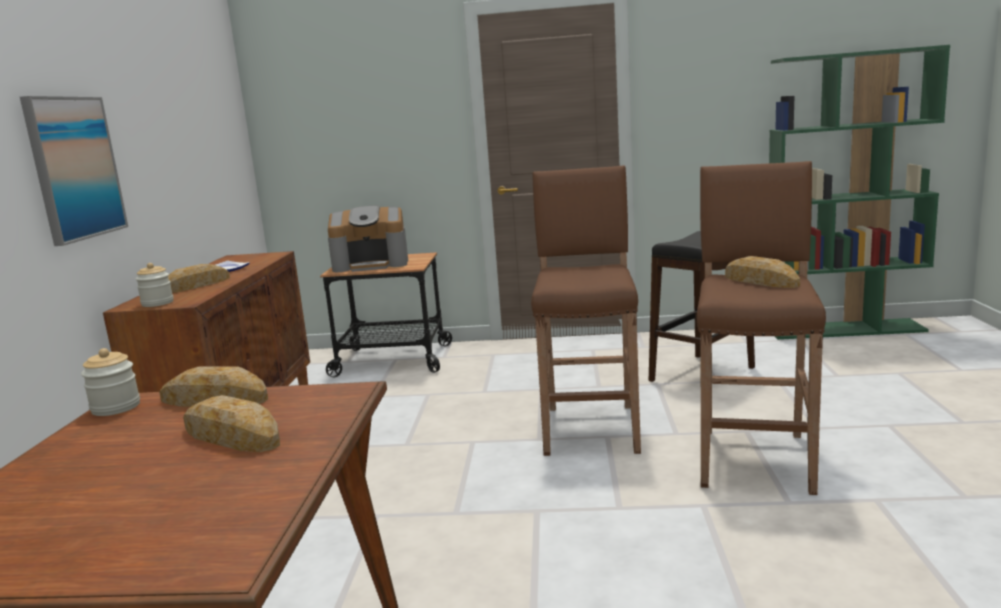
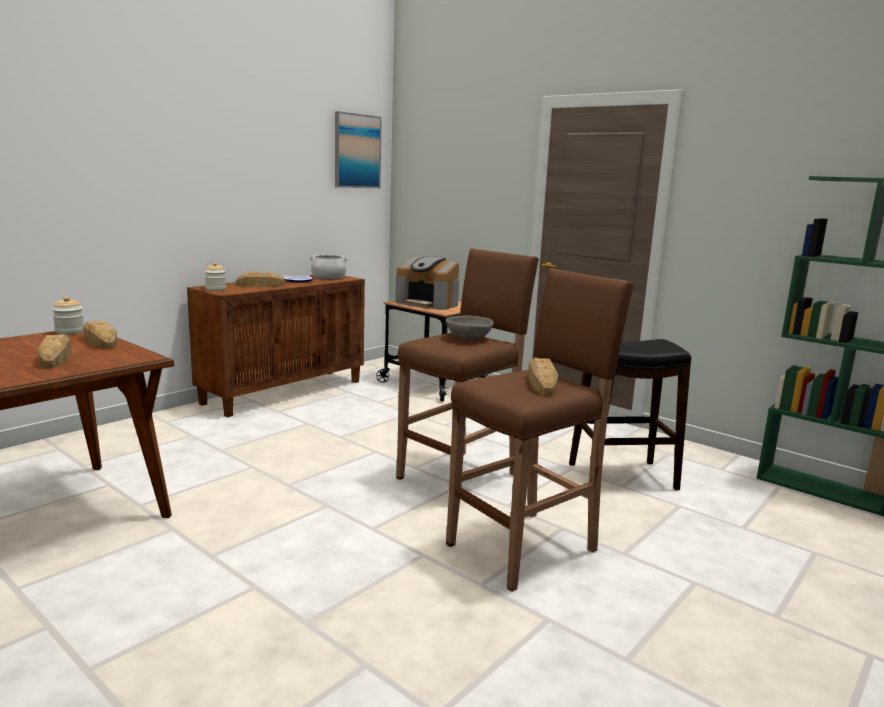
camera: 35 degrees right, 0 degrees up
(74, 168) = (189, 194): picture -> picture (357, 151)
(246, 259) = (328, 277): none -> cooking pot
(579, 270) = (469, 338): none -> grey bowl

